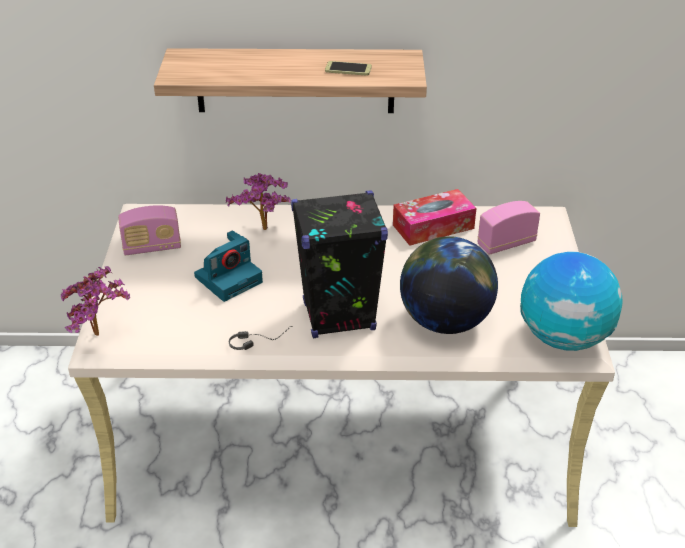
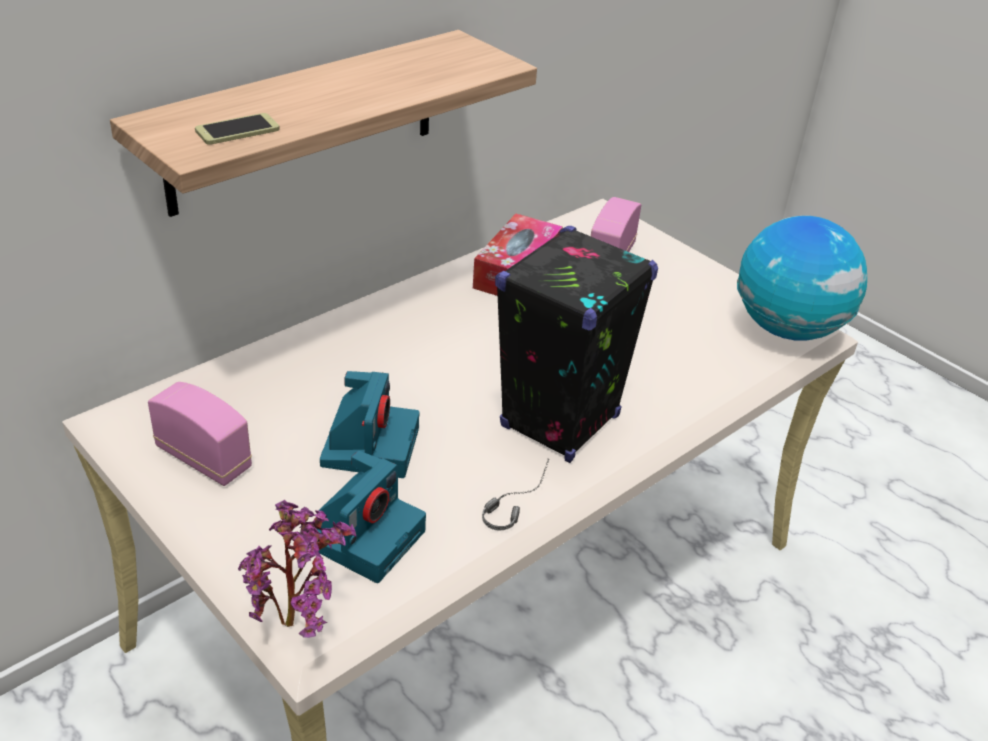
camera: 45 degrees left, 0 degrees up
(152, 247) = (204, 458): radio -> radio turned 90 degrees counterclockwise
(173, 317) = (365, 535): none -> camera
(264, 232) = (333, 364): potted plant -> none
(348, 69) = (416, 74): phone -> phone (237, 130)
(445, 321) = (668, 368): globe -> none

